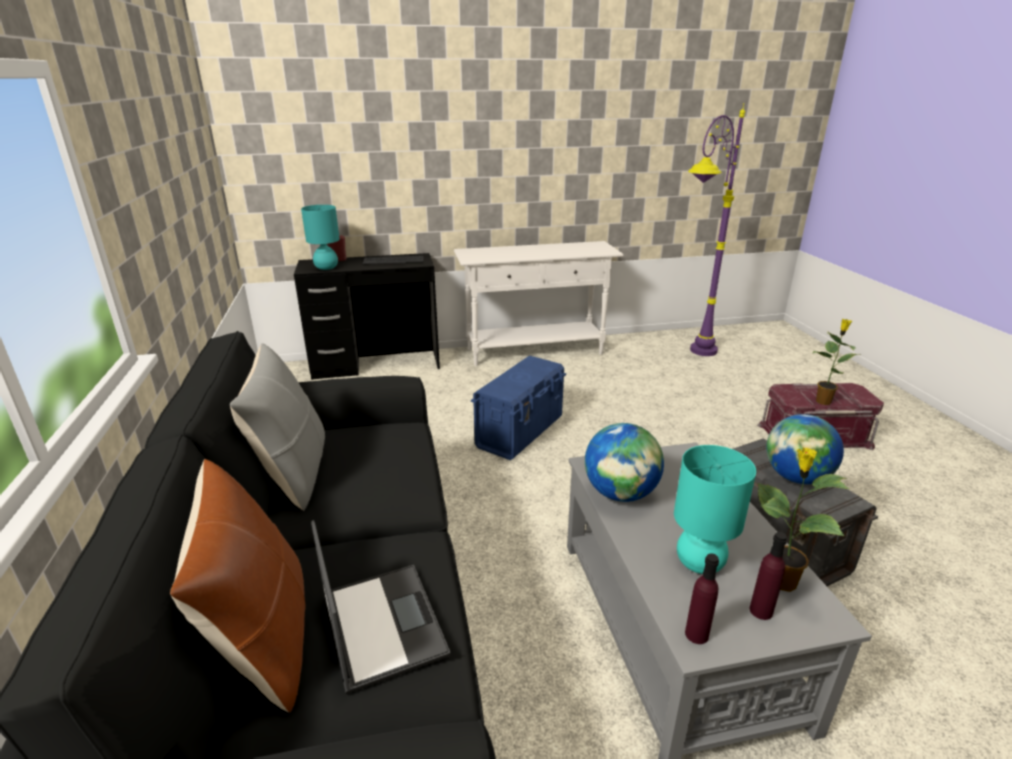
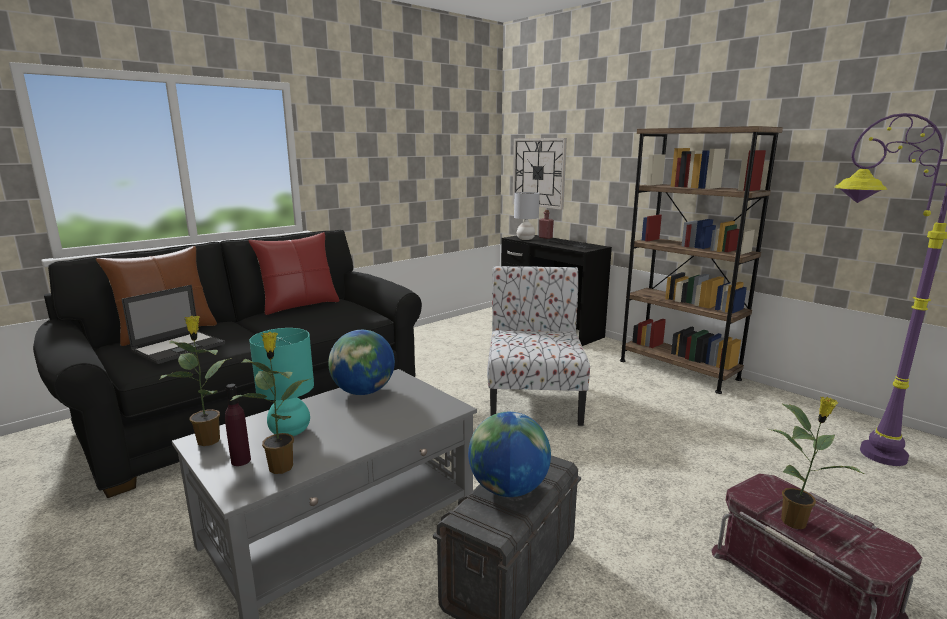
camera: 60 degrees right, 10 degrees down
(293, 472) = (299, 305): grey pillow -> red pillow
(300, 177) = (539, 172): none -> wall clock
(327, 268) = (525, 239): turquoise table lamp -> grey table lamp
(520, 431) = (533, 398): blue storage box -> chair
(535, 351) = (678, 370): white console table -> brown bookcase
(696, 634) = (209, 439): purple bottle -> potted plant

